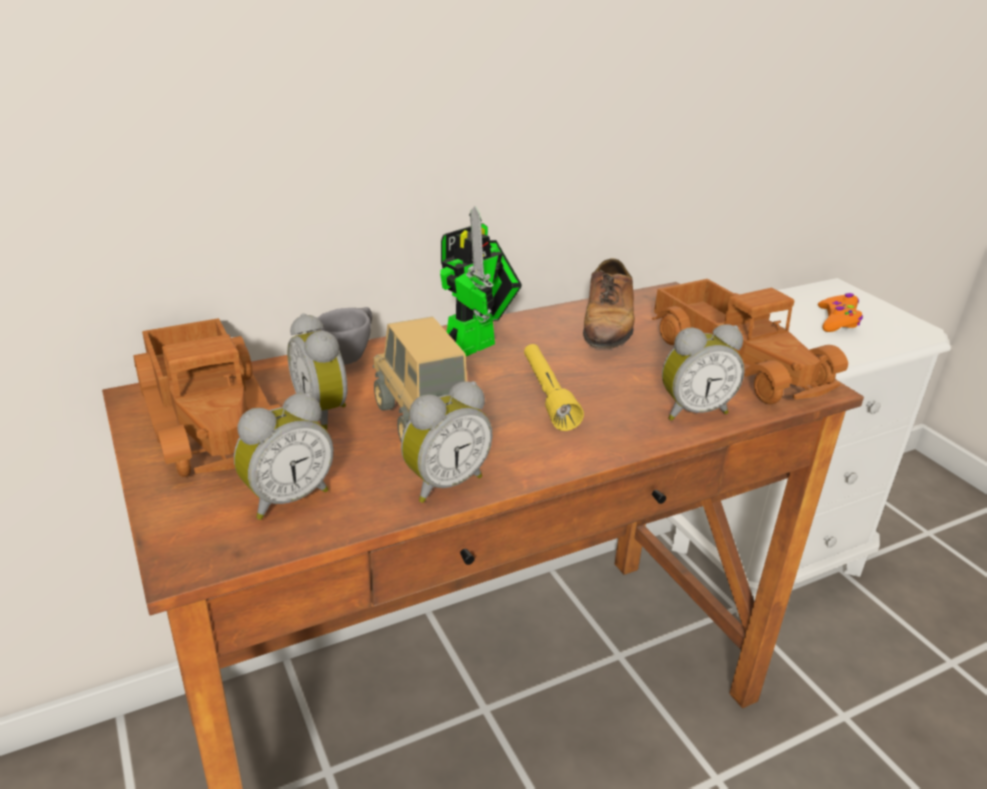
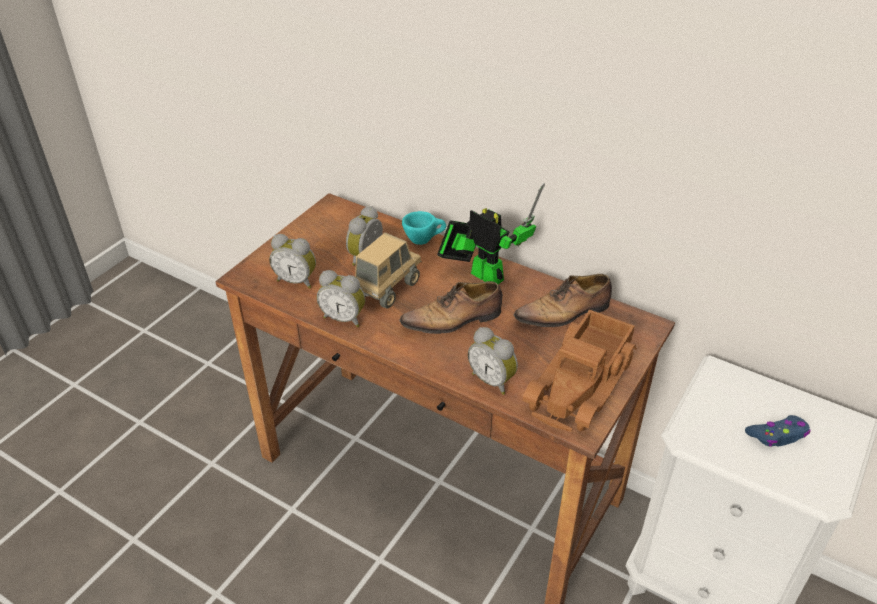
camera: 60 degrees right, 10 degrees up
(213, 416) = (335, 231): toy truck -> none
(349, 356) = (424, 240): grey cup -> turquoise cup
(476, 344) = (482, 274): toy robot -> toy robot turned 150 degrees counterclockwise
(547, 395) = (454, 320): yellow flashlight -> shoe
(837, 321) = (777, 435): orange game controller -> blue game controller

